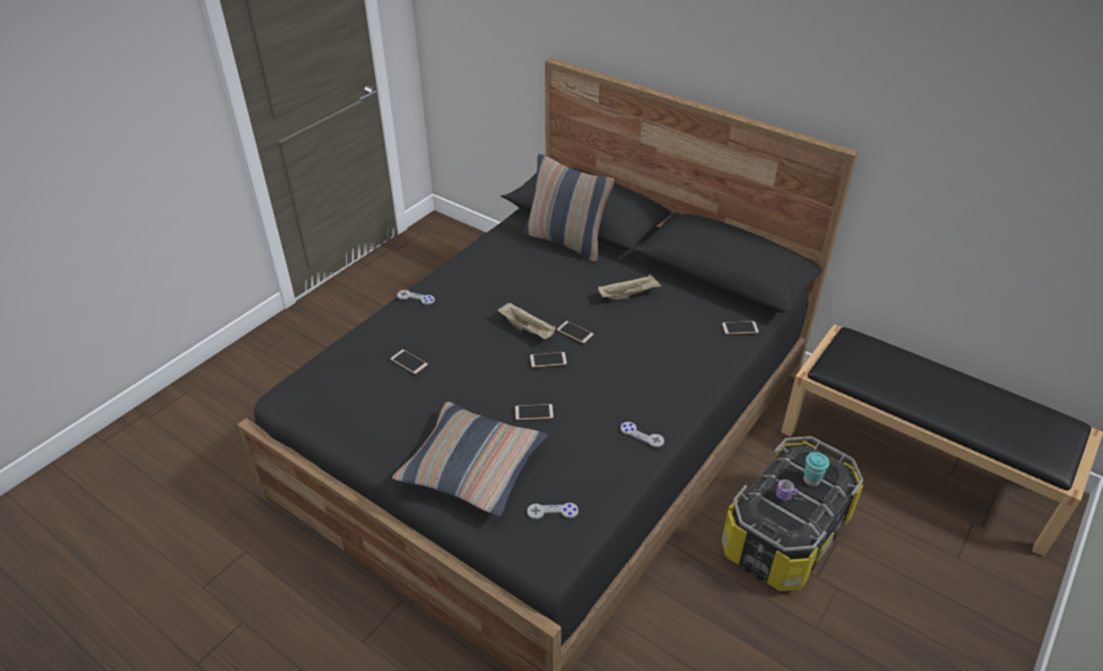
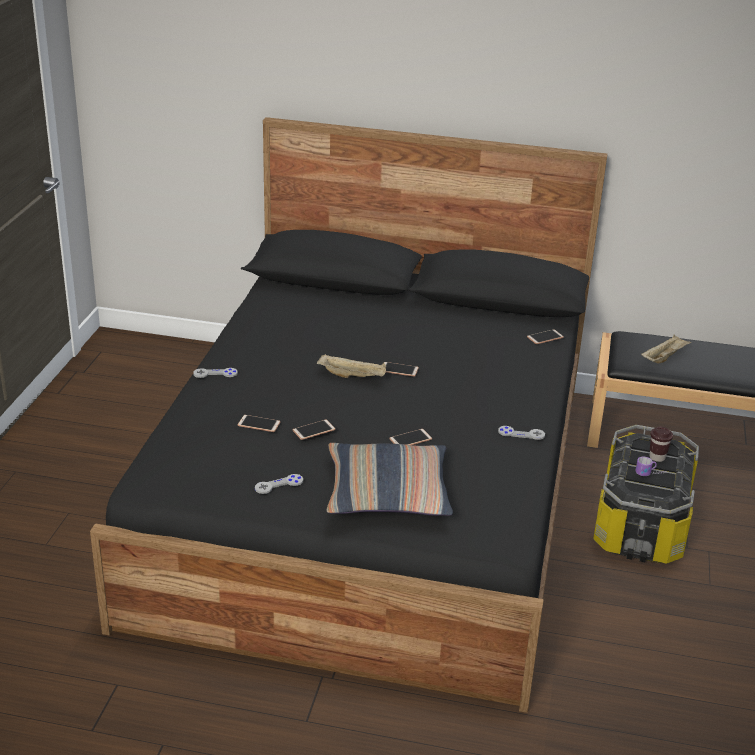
camera: 25 degrees left, 10 degrees down
(548, 360) = (392, 396): phone -> phone (314, 430)
(552, 512) = (487, 507): grey game controller -> grey game controller (279, 485)
(566, 241) = (330, 300): pillow -> none
(629, 295) = (425, 331): beige tray -> beige tray (664, 357)
(811, 480) = (657, 457): turquoise cup -> brown cup

